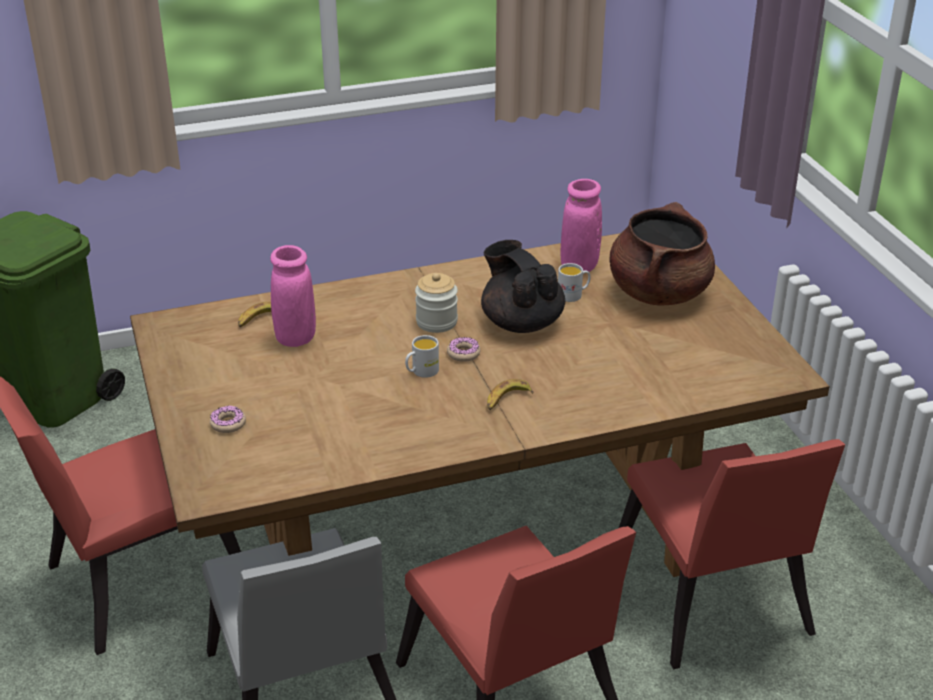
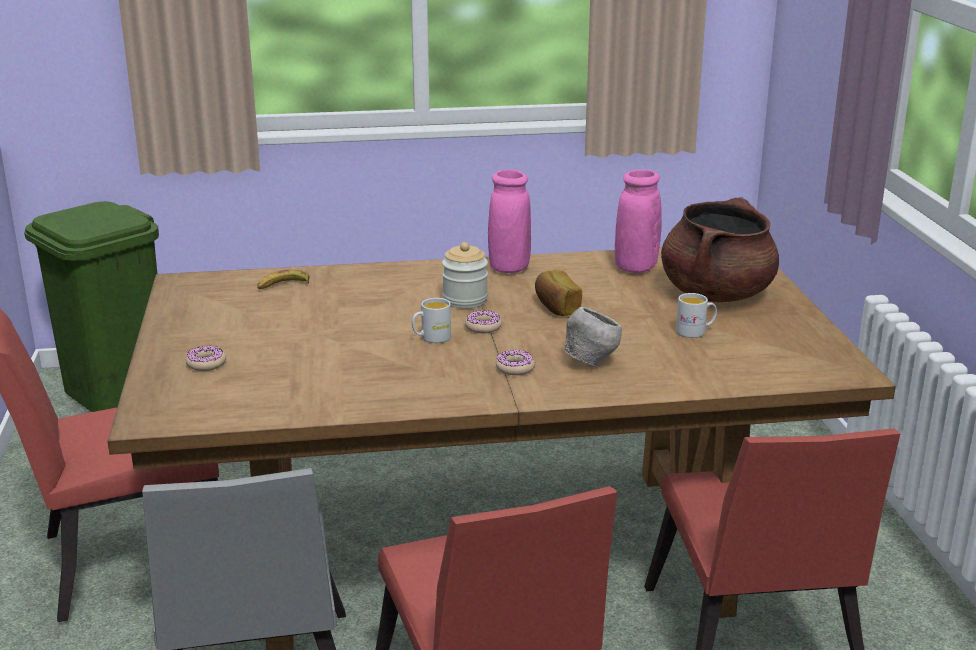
camera: 10 degrees right, 10 degrees down
(296, 338) = (312, 302): pink vase -> pink vase (509, 268)
(507, 399) = (515, 368): banana -> donut
(521, 322) = (556, 307): black teapot -> bread
(570, 387) = (590, 363): none -> grey bowl
(573, 295) = (621, 289): white mug -> white mug (695, 332)

